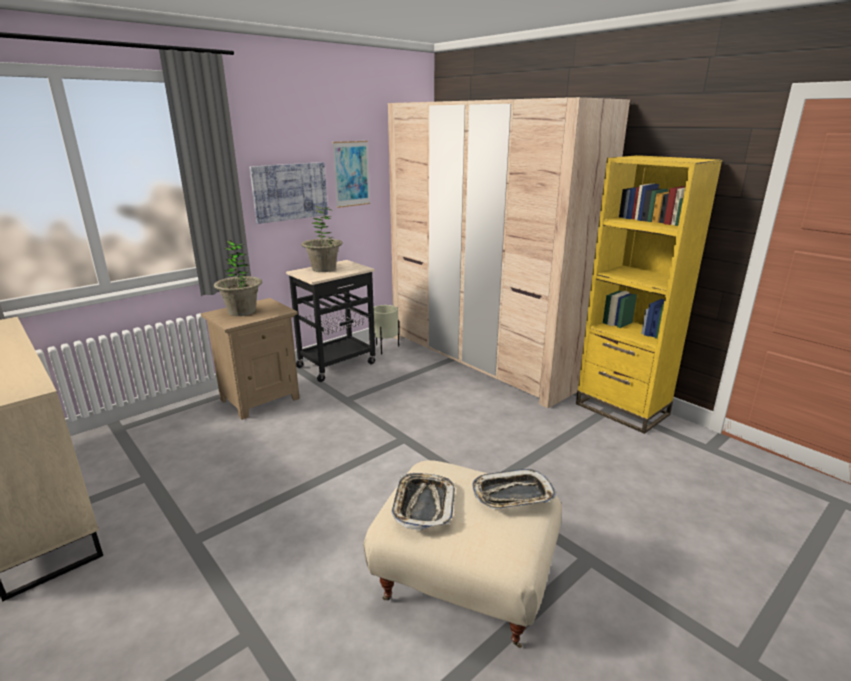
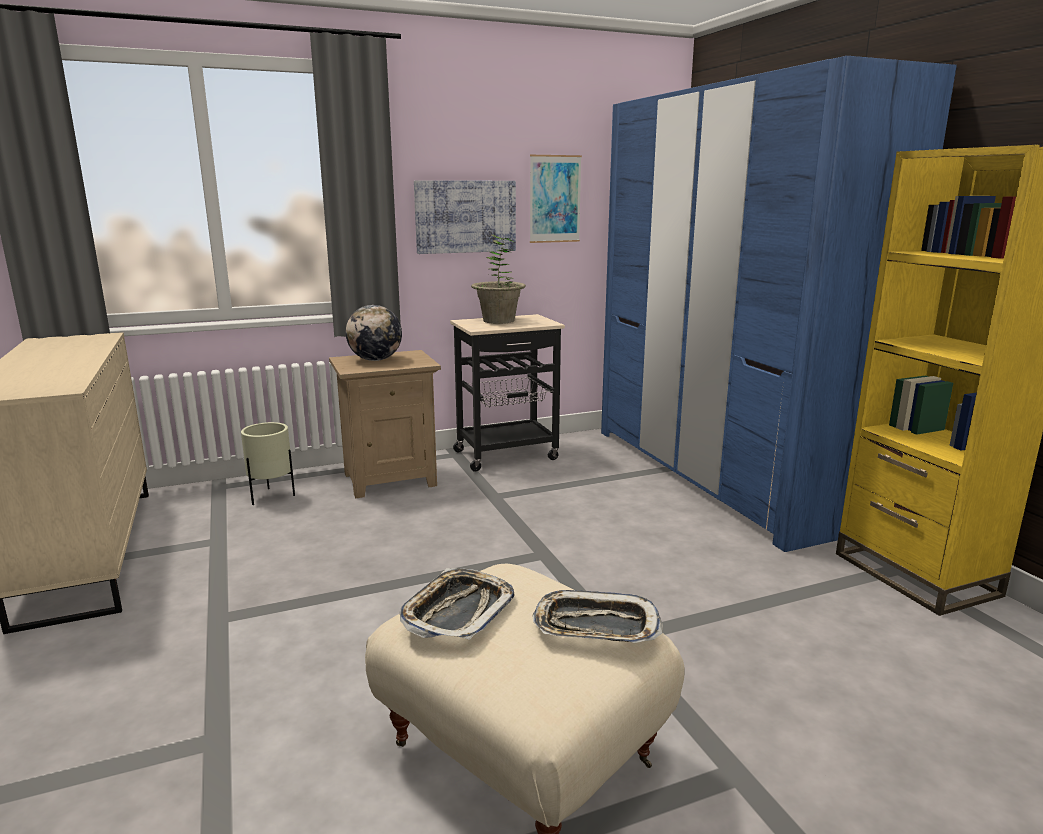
camera: 20 degrees right, 5 degrees down
(242, 311) = (375, 360): potted plant -> globe
(385, 348) = (582, 444): beige planter -> beige planter (272, 496)
(483, 359) = (716, 474): beige wardrobe -> blue wardrobe

